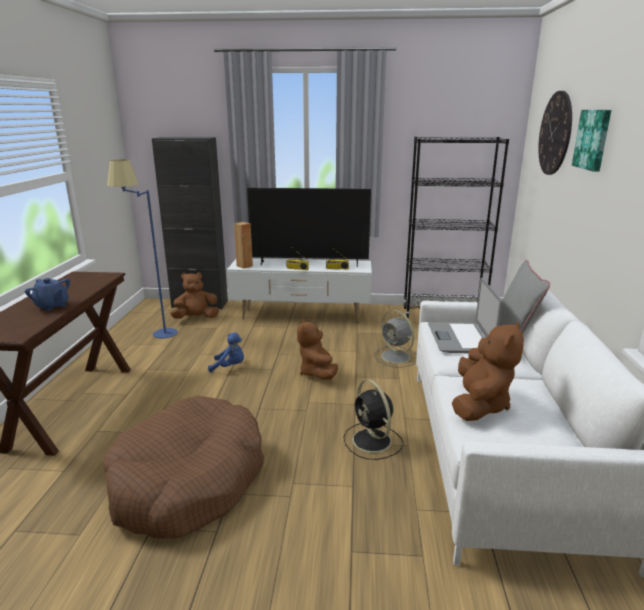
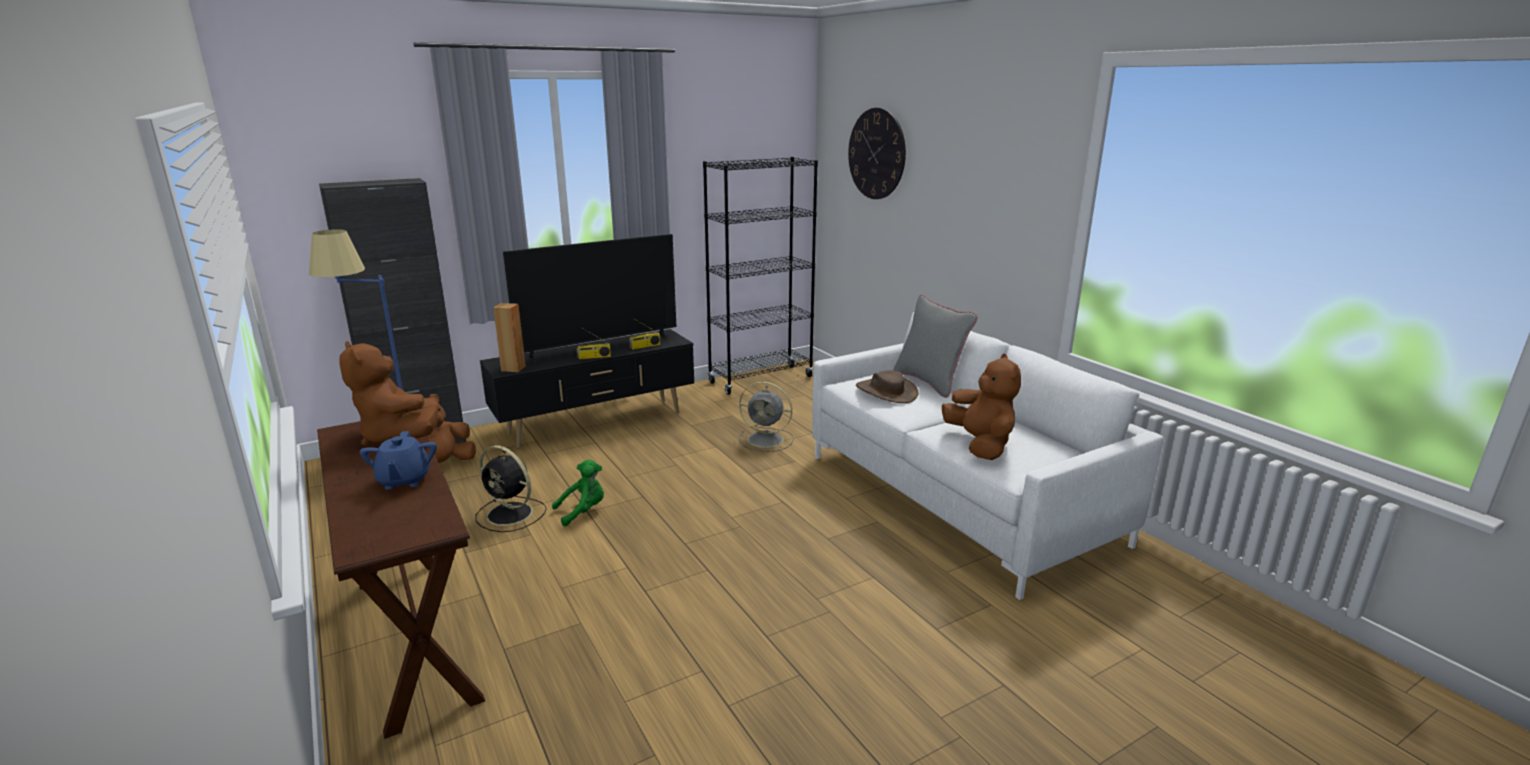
camera: 35 degrees left, 0 degrees up
(52, 306) = (404, 480): blue teapot -> blue teapot turned 75 degrees clockwise
(188, 480) = (705, 646): brown dog bed -> none
(229, 367) = (583, 511): blue plush toy -> green plush toy
(302, 316) = (597, 423): white tv stand -> black tv stand
(317, 373) = (702, 483): brown plush toy -> brown plush toy (396, 436)
(373, 441) = (843, 530): black fan -> black fan (511, 514)
(460, 338) = (886, 392): laptop -> brown hat
(593, 139) = (946, 163): picture -> none

